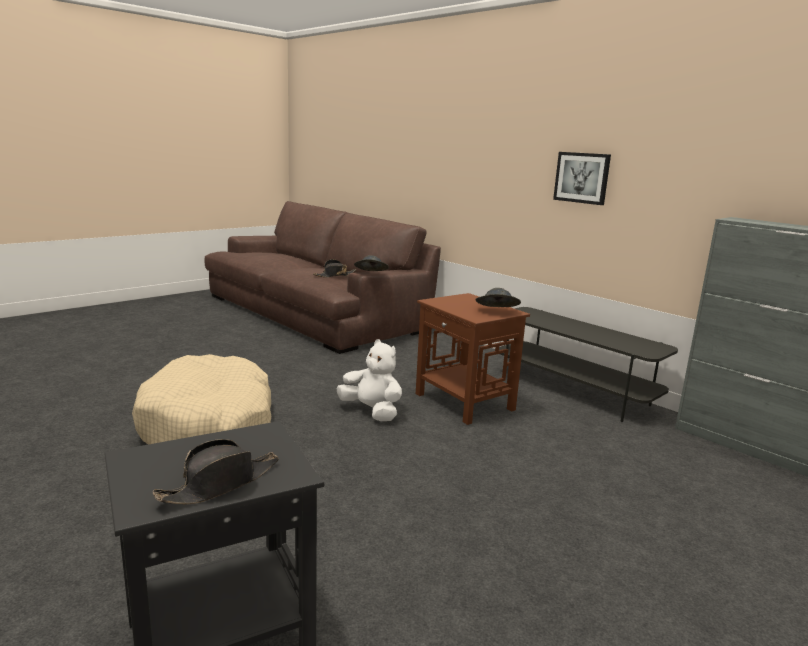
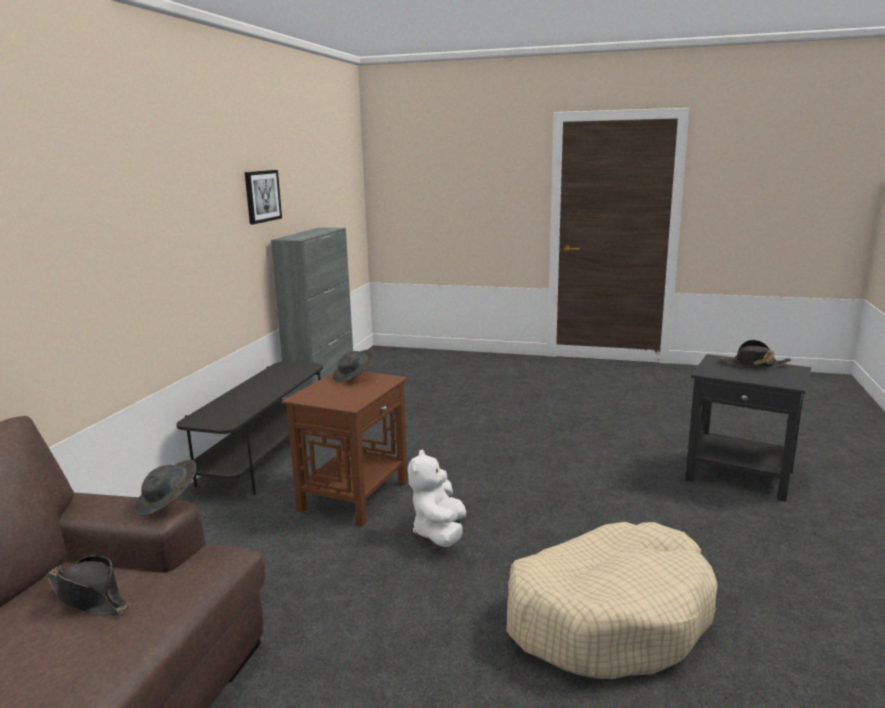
camera: 120 degrees left, 0 degrees up
(582, 177) = (173, 237): picture -> picture (262, 196)

